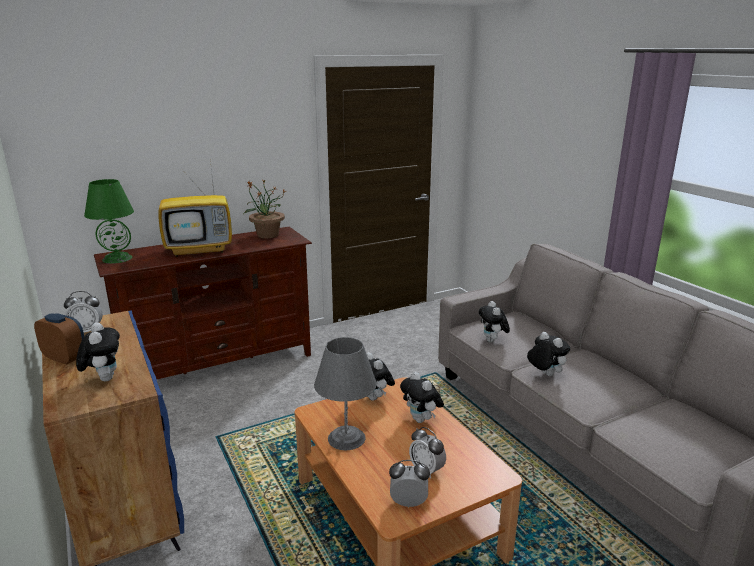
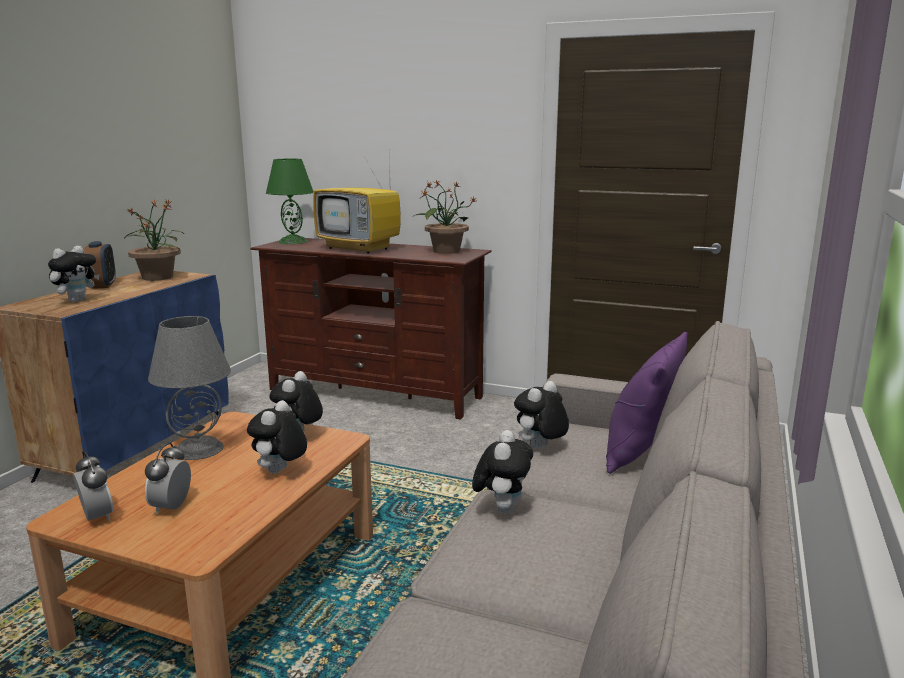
camera: 50 degrees right, 5 degrees down
(87, 331) = (157, 277): alarm clock -> potted plant
(528, 323) = (639, 453): none -> purple pillow

